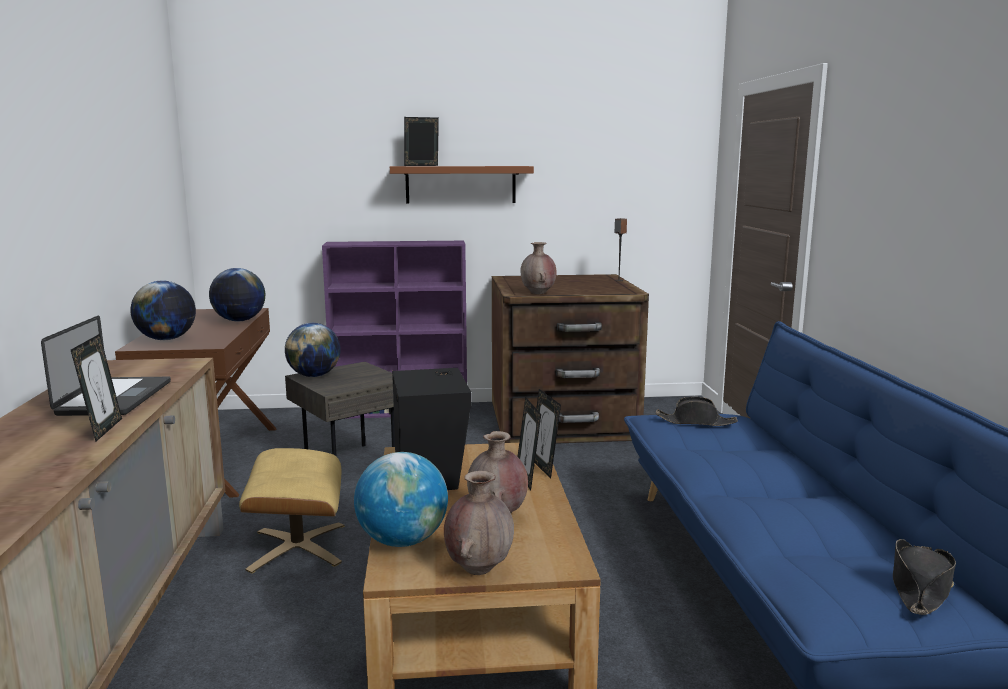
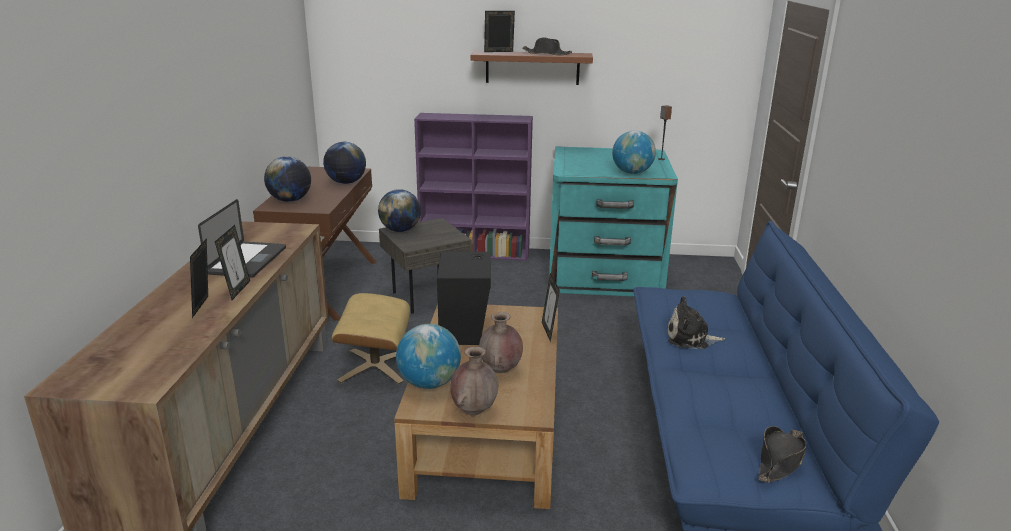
camera: 10 degrees right, 10 degrees up
(527, 478) = (533, 340): picture frame -> picture frame (204, 306)
(538, 293) = (583, 173): brown vase -> none
(564, 420) = (605, 273): brown dresser -> turquoise dresser
(594, 291) = (632, 173): none -> globe
(696, 422) = (687, 299): black hat -> black hat (547, 54)
(723, 460) = (690, 338): none -> plush toy

